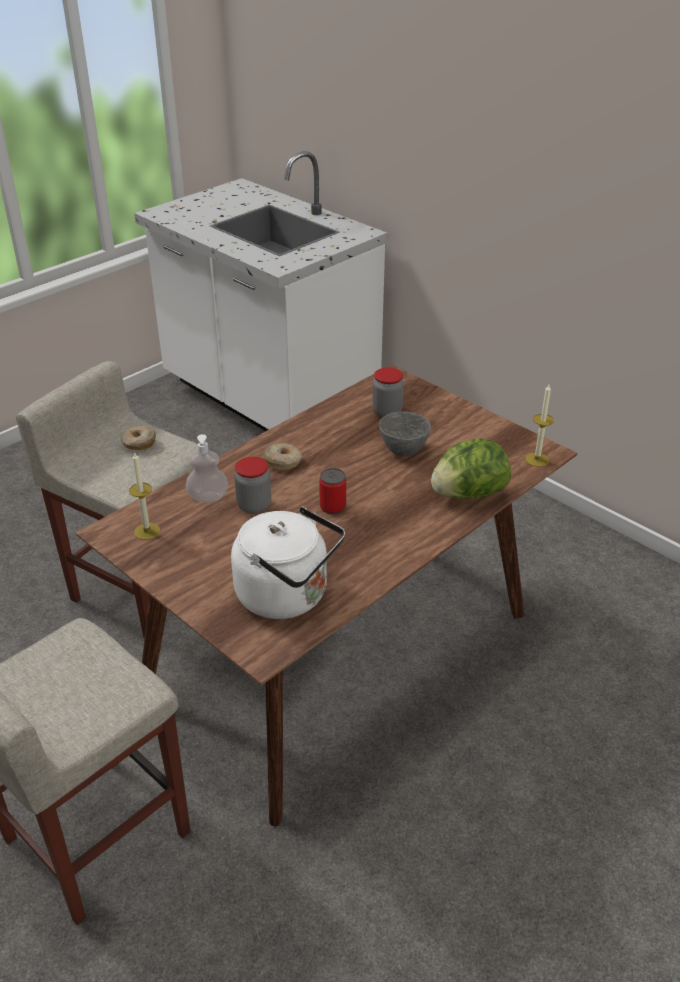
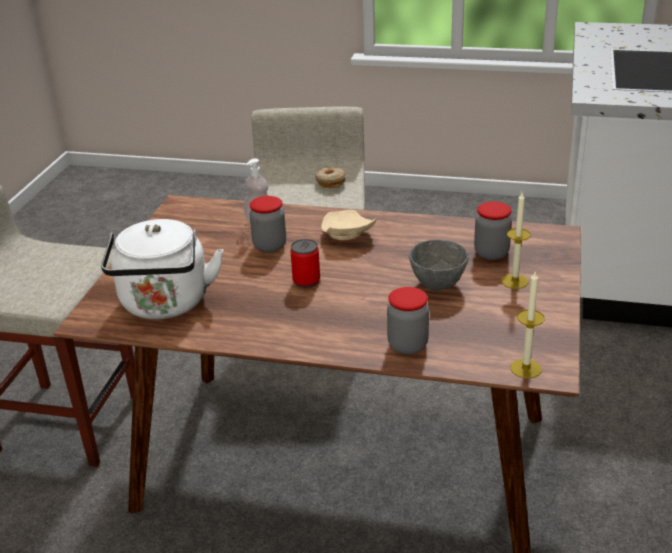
camera: 60 degrees right, 5 degrees down
(147, 531) = (193, 218): candle -> candle (514, 281)
(283, 462) = (345, 235): donut -> beige plate
(468, 494) = (407, 345): lettuce -> jar

